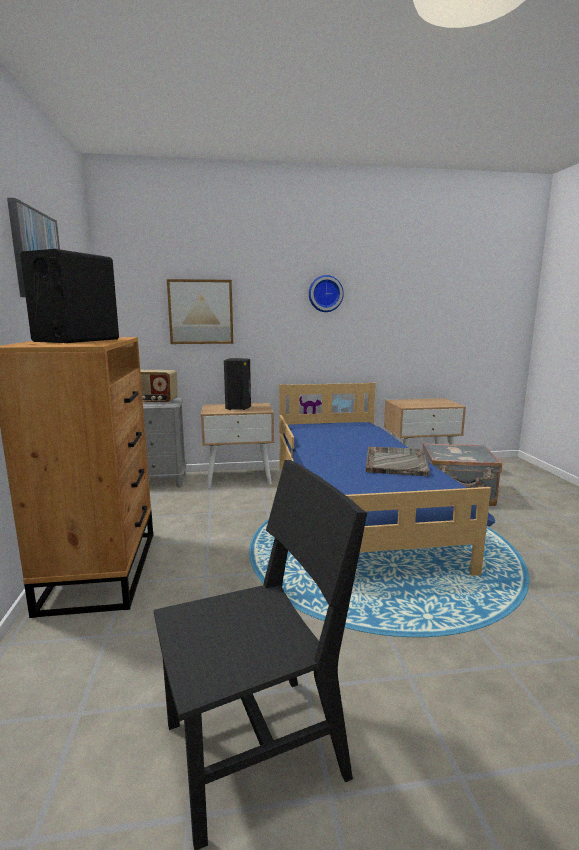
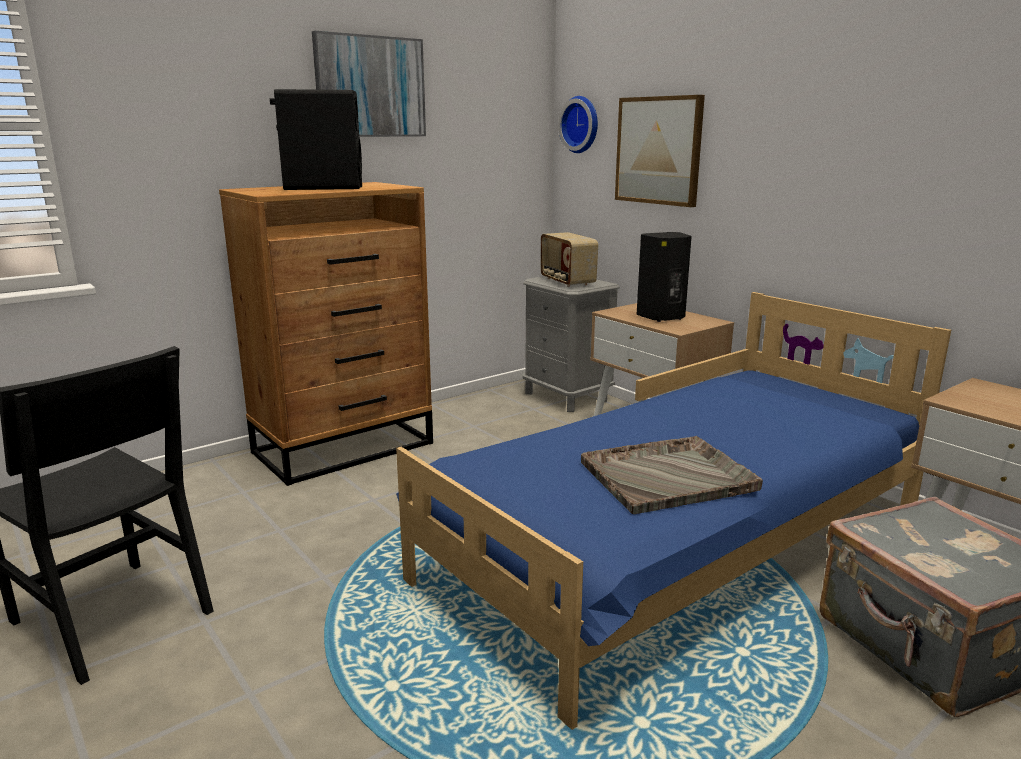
camera: 60 degrees right, 5 degrees up
(325, 293) = (865, 116): wall clock -> wall clock (581, 124)

